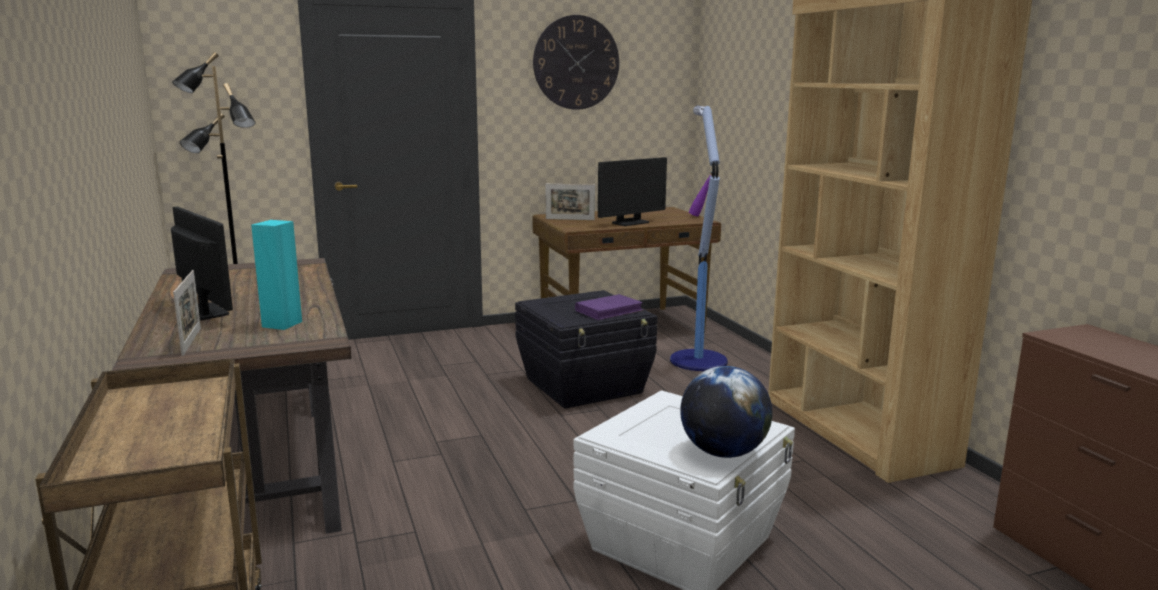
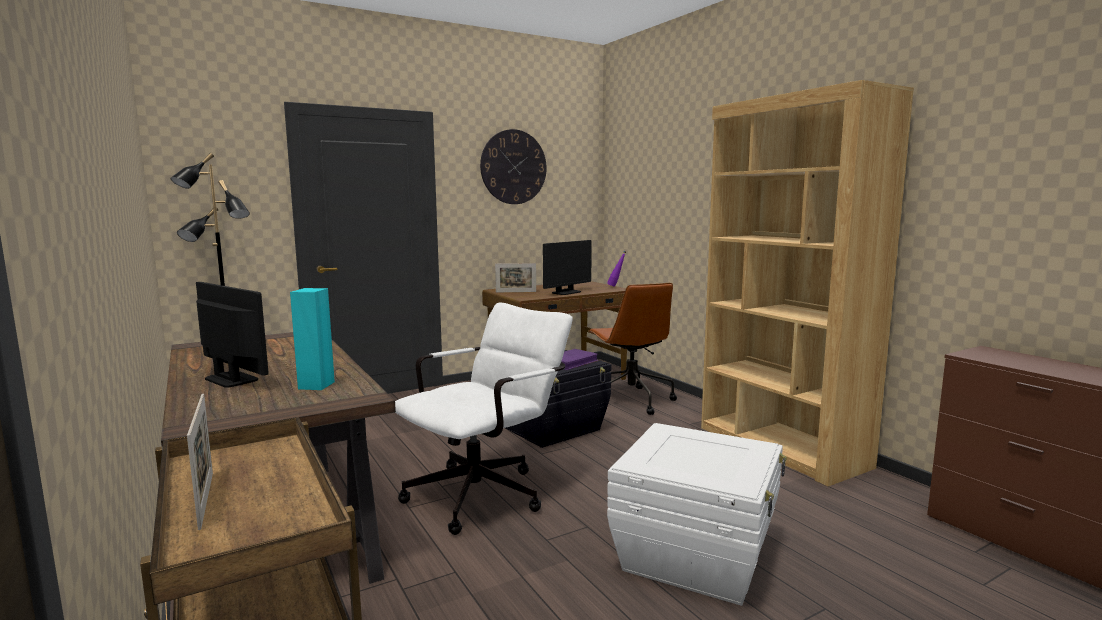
camera: 10 degrees left, 5 degrees down
(191, 341) = (233, 406): picture frame -> picture frame (206, 499)
(481, 453) = (486, 492): none -> white office chair
(697, 360) = (630, 400): floor lamp -> brown office chair
(723, 453) = (743, 471): globe -> none

